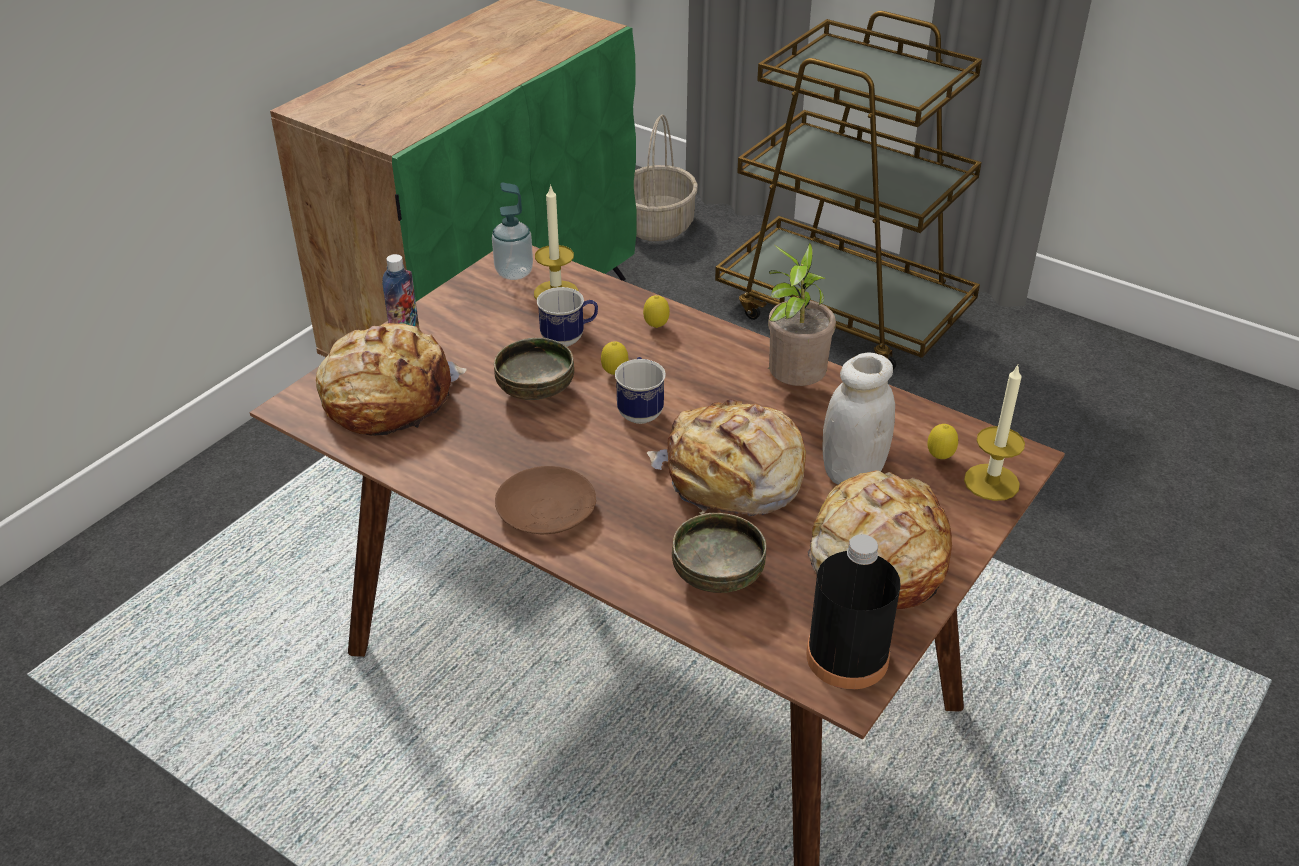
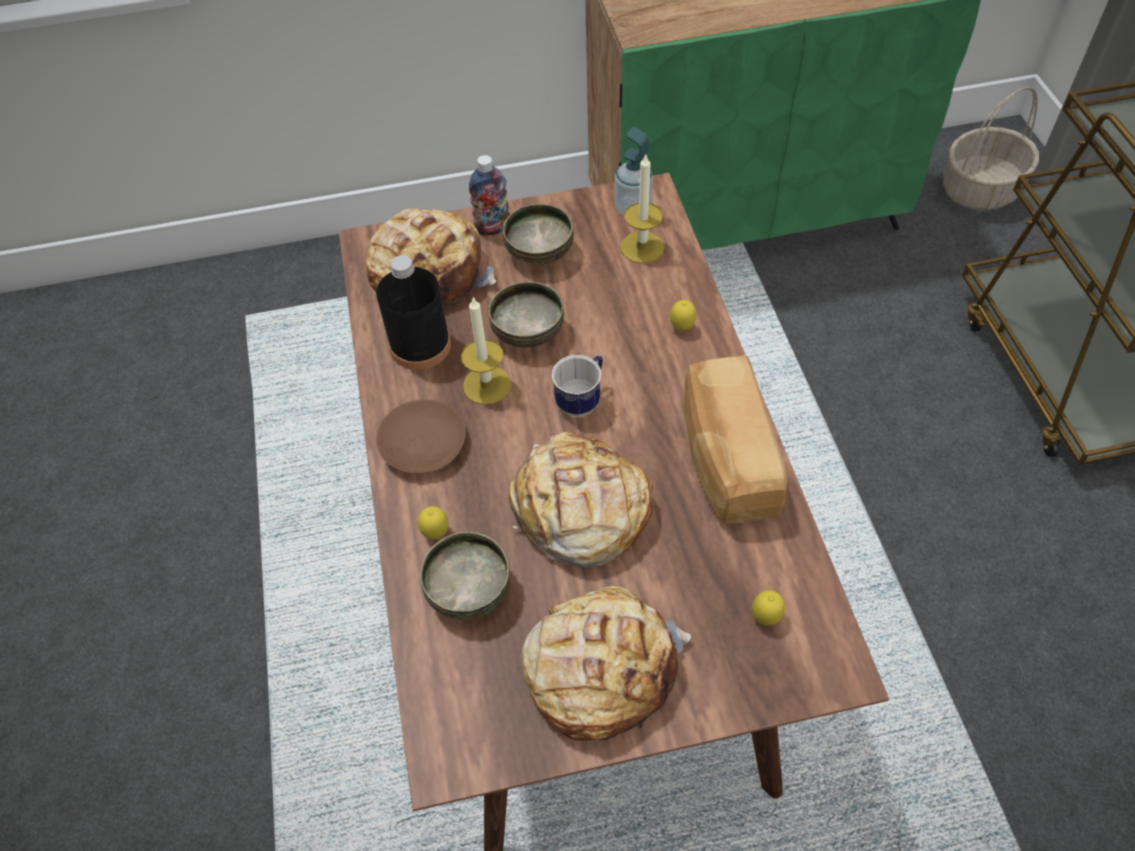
camera: 45 degrees right, 15 degrees up
(473, 336) = (541, 252): none -> bowl
(569, 339) = (604, 298): mug -> none
(614, 374) = (600, 353): lemon -> lemon (436, 533)
(793, 386) = (725, 458): potted plant -> bread
(847, 657) = (477, 736): black bottle -> black bottle (420, 346)
(852, 473) = (675, 576): white jar -> none
(991, 482) = (782, 675): candle -> candle (487, 385)

